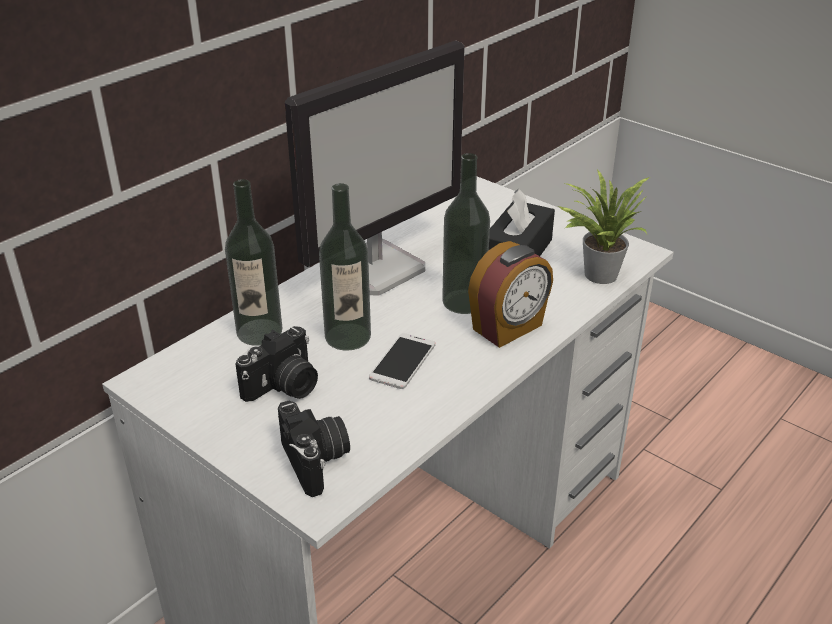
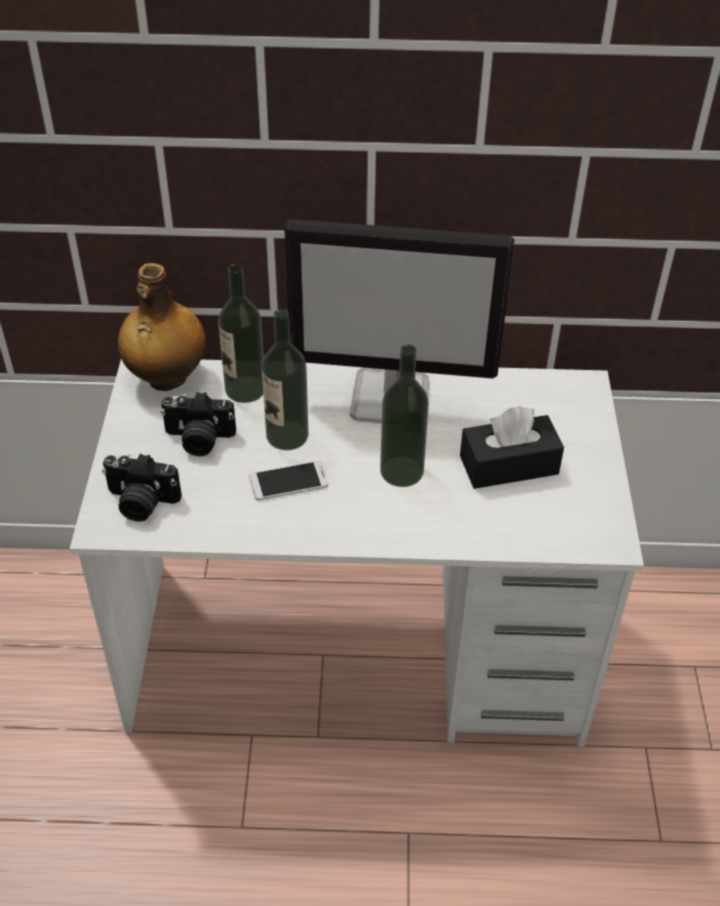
camera: 50 degrees right, 10 degrees up
(177, 369) = (166, 379): none -> bottle
(317, 461) = (140, 503): camera -> camera turned 75 degrees clockwise
(508, 328) = (394, 516): alarm clock -> none
(597, 273) = (540, 530): potted plant -> none

